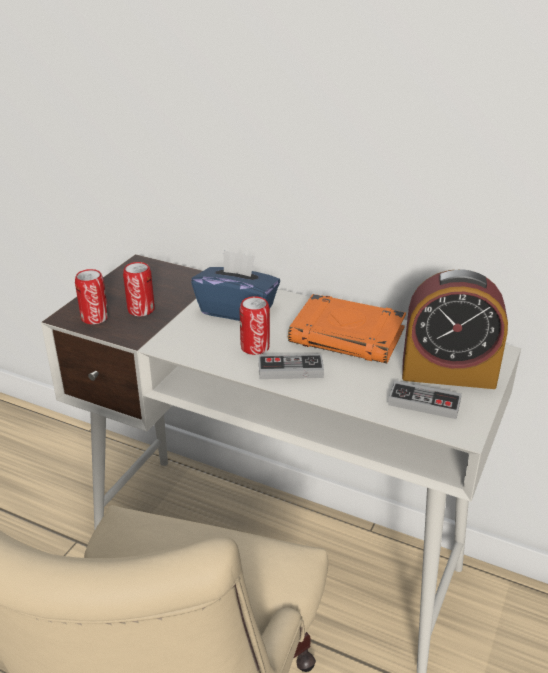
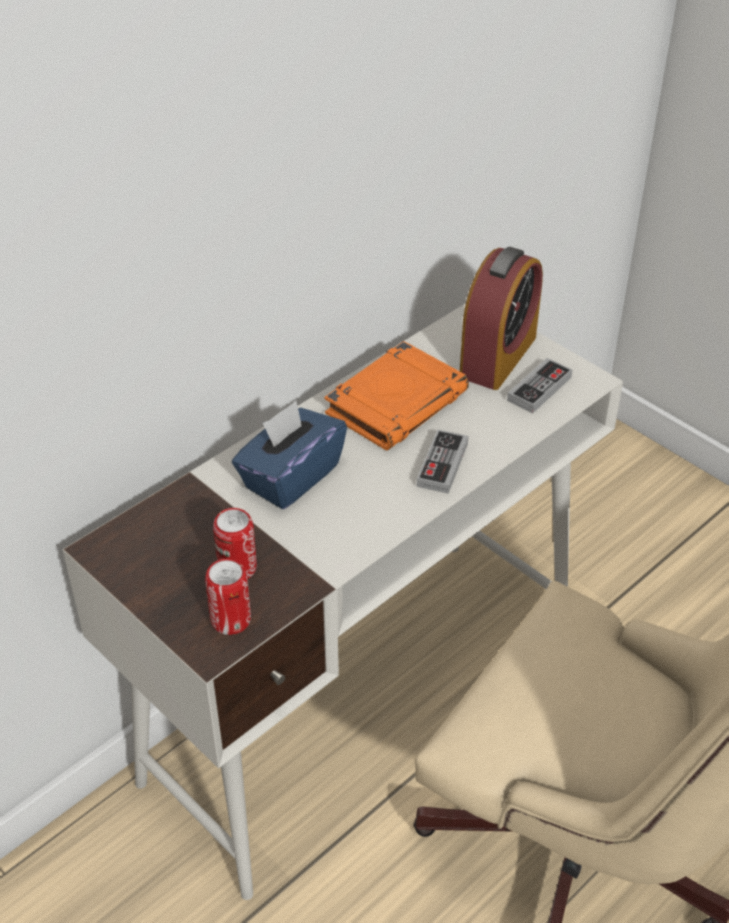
camera: 70 degrees left, 10 degrees up
(255, 347) = (383, 481): can -> none

